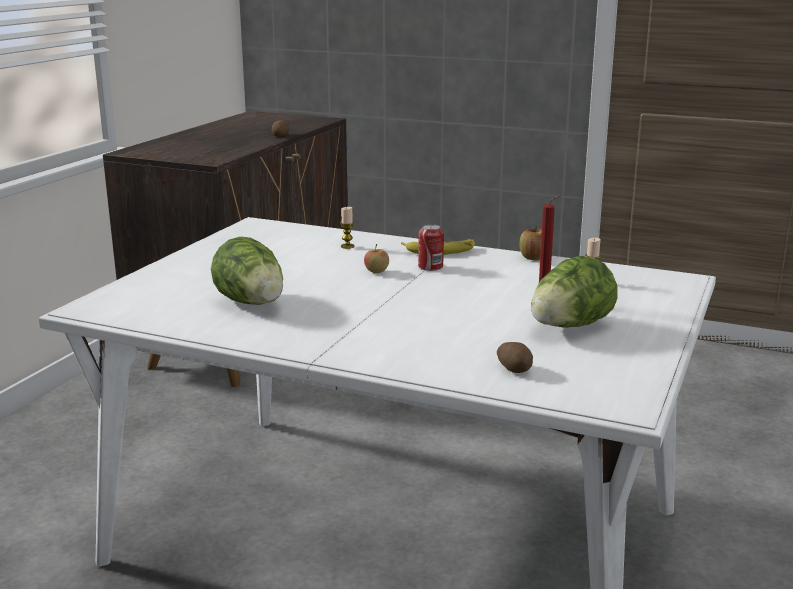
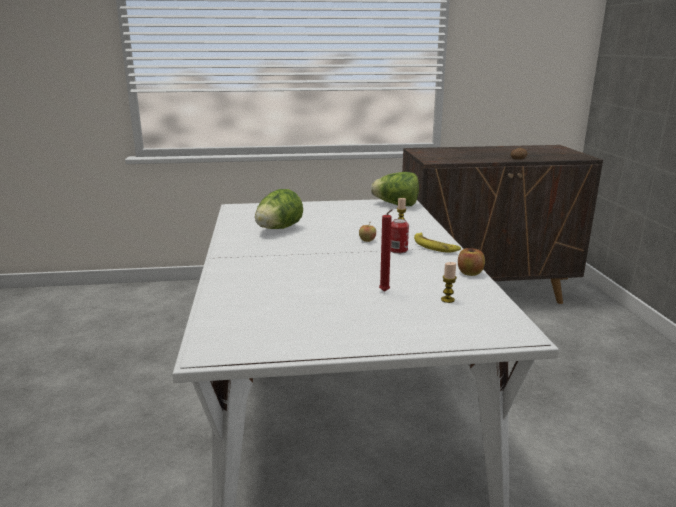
camera: 60 degrees right, 0 degrees up
(515, 369) = (245, 306): potato -> none
(569, 327) = (340, 308): lettuce -> lettuce (396, 205)

